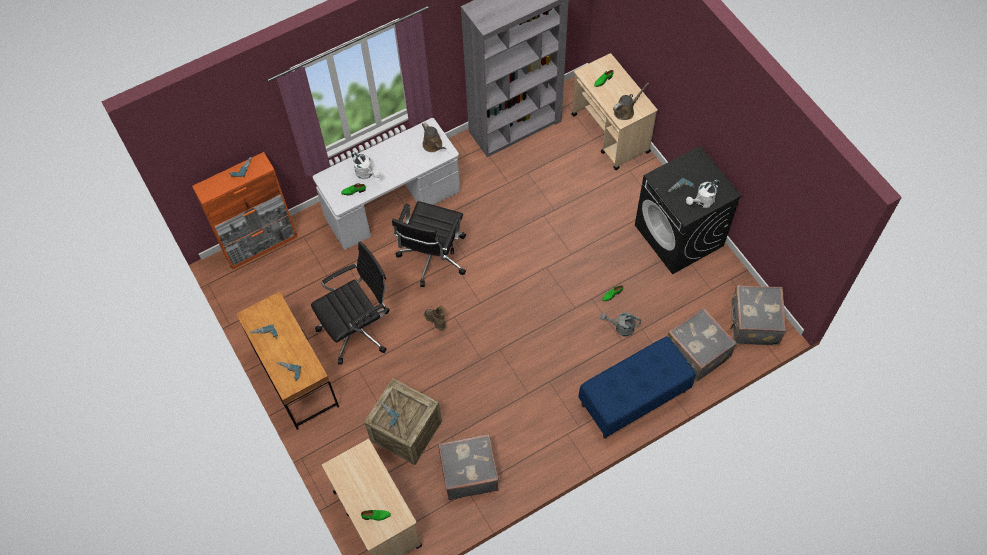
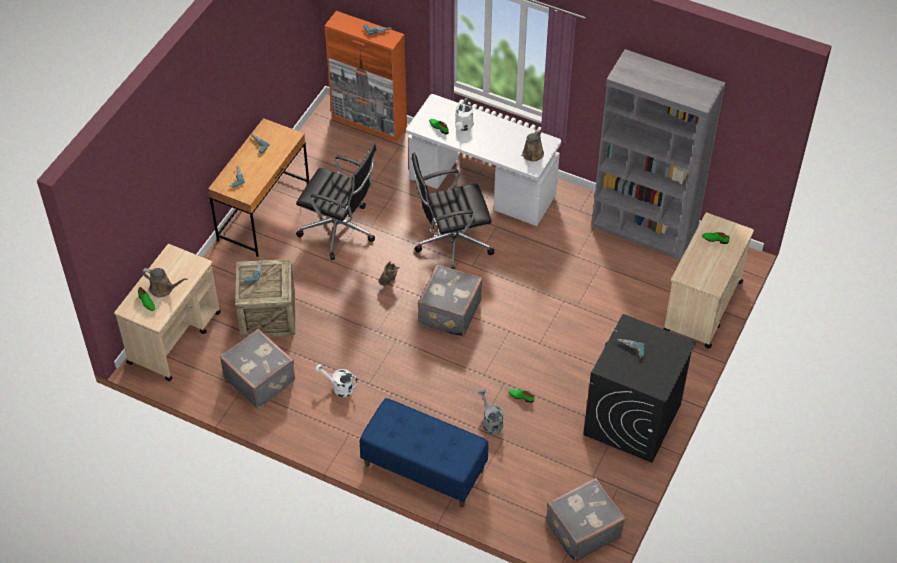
camera: 55 degrees right, 10 degrees down
(626, 111) = (695, 273): brown watering can -> brown watering can (163, 289)
(697, 353) = (511, 497): grey suitcase -> grey suitcase (448, 312)
(702, 202) = (630, 373): white watering can -> white watering can (339, 387)

